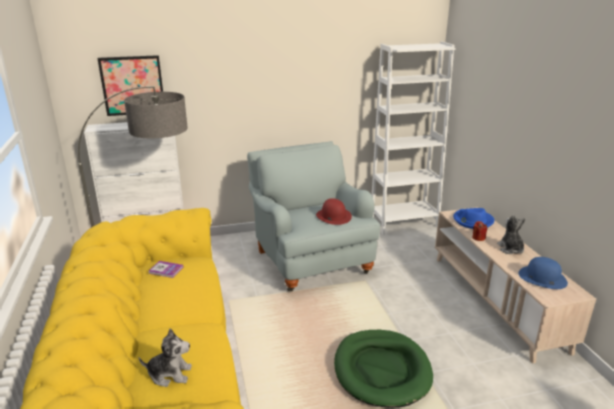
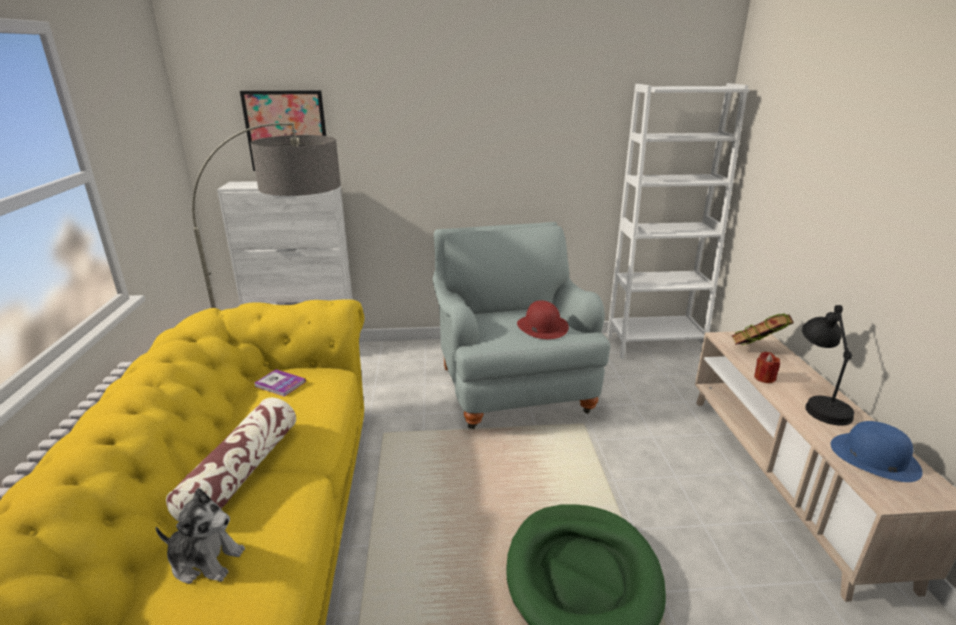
camera: 10 degrees right, 0 degrees up
(167, 326) = (242, 472): none -> pillow
(472, 221) = (757, 350): blue hat -> book
(510, 249) = (818, 401): plush toy -> black table lamp

